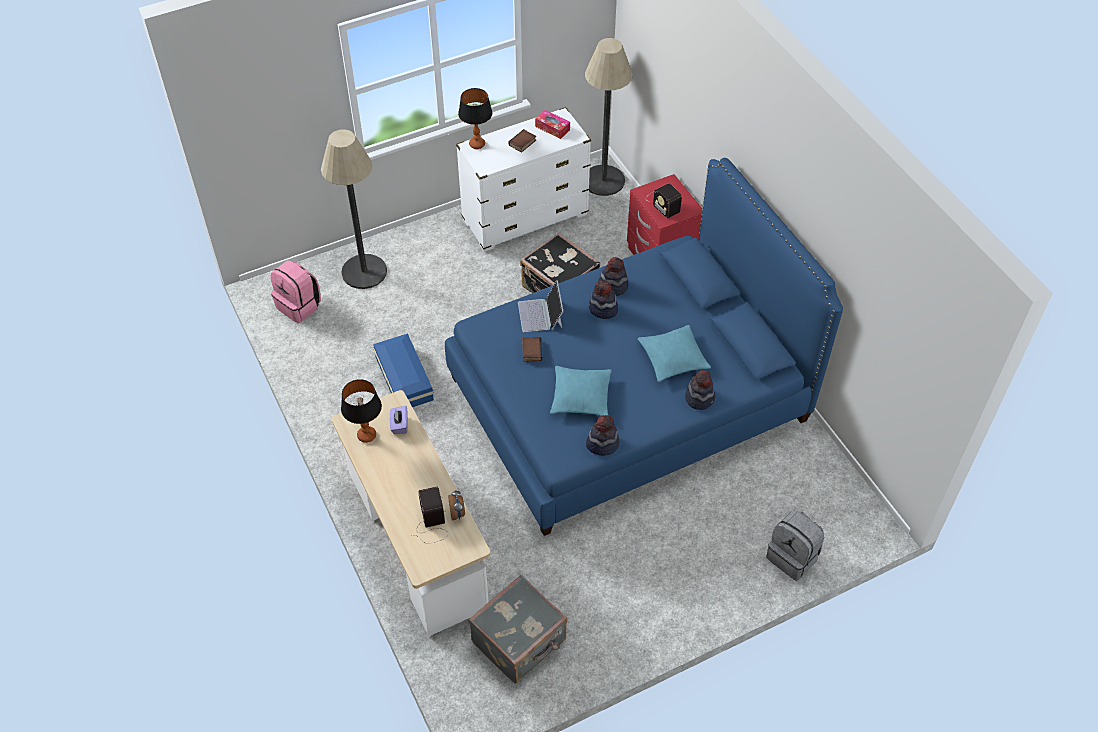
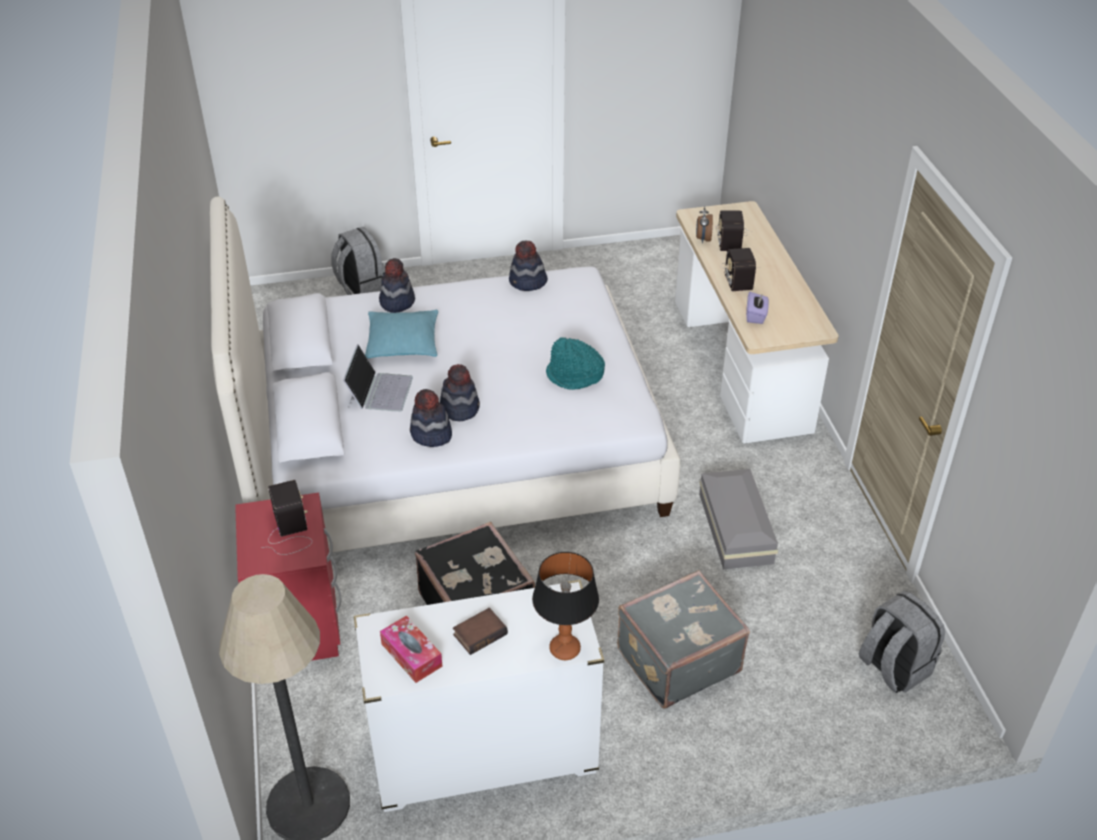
camera: 165 degrees left, 10 degrees down
(299, 306) = (893, 667): pink backpack -> grey backpack
(364, 272) = (785, 707): floor lamp -> none
(366, 435) = (795, 313): table lamp -> none
(404, 377) = (734, 529): blue storage box -> grey storage box
(419, 472) = (738, 274): none -> radio
(520, 642) = (650, 277): grey suitcase -> grey suitcase (676, 659)
(531, 350) = (575, 376): book -> turquoise hat
(541, 315) = (546, 413): laptop -> laptop (379, 391)
(581, 397) = (532, 325): turquoise pillow -> none
(628, 398) = (449, 450): blue bed -> white bed

